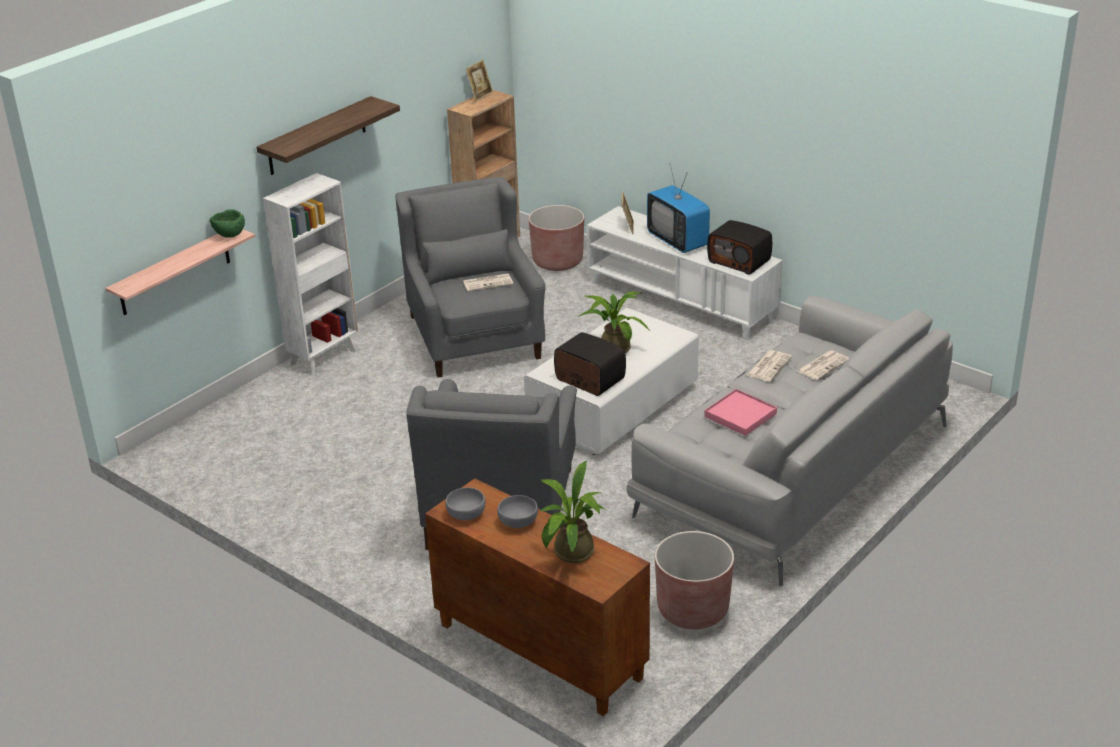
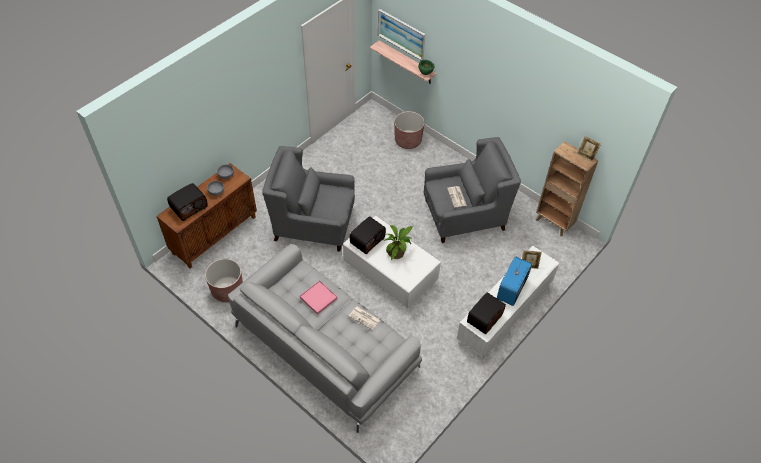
camera: 90 degrees right, 20 degrees up
(148, 218) = (401, 34): none -> picture
(317, 136) = (487, 80): shelf -> none
(324, 356) = (447, 157): white bookcase -> none
(557, 261) = (551, 255): brown planter -> brown planter (408, 140)
(570, 555) = (189, 207): potted plant -> radio
(678, 241) = (511, 289): television -> television turned 150 degrees clockwise
(823, 365) = (361, 344): newspaper -> none

